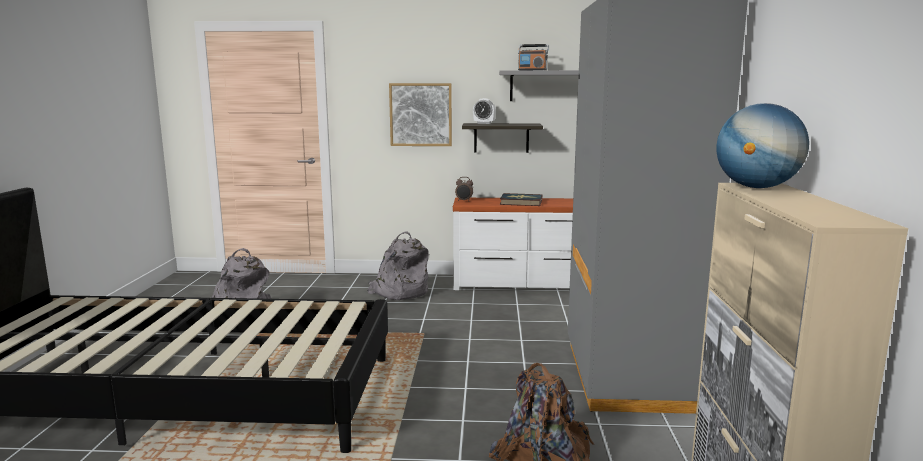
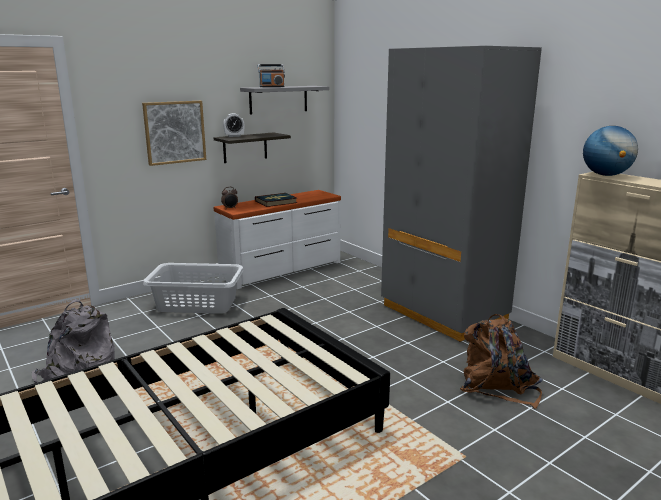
camera: 40 degrees left, 5 degrees up
(400, 292) = (197, 303): grey backpack -> grey laundry basket

